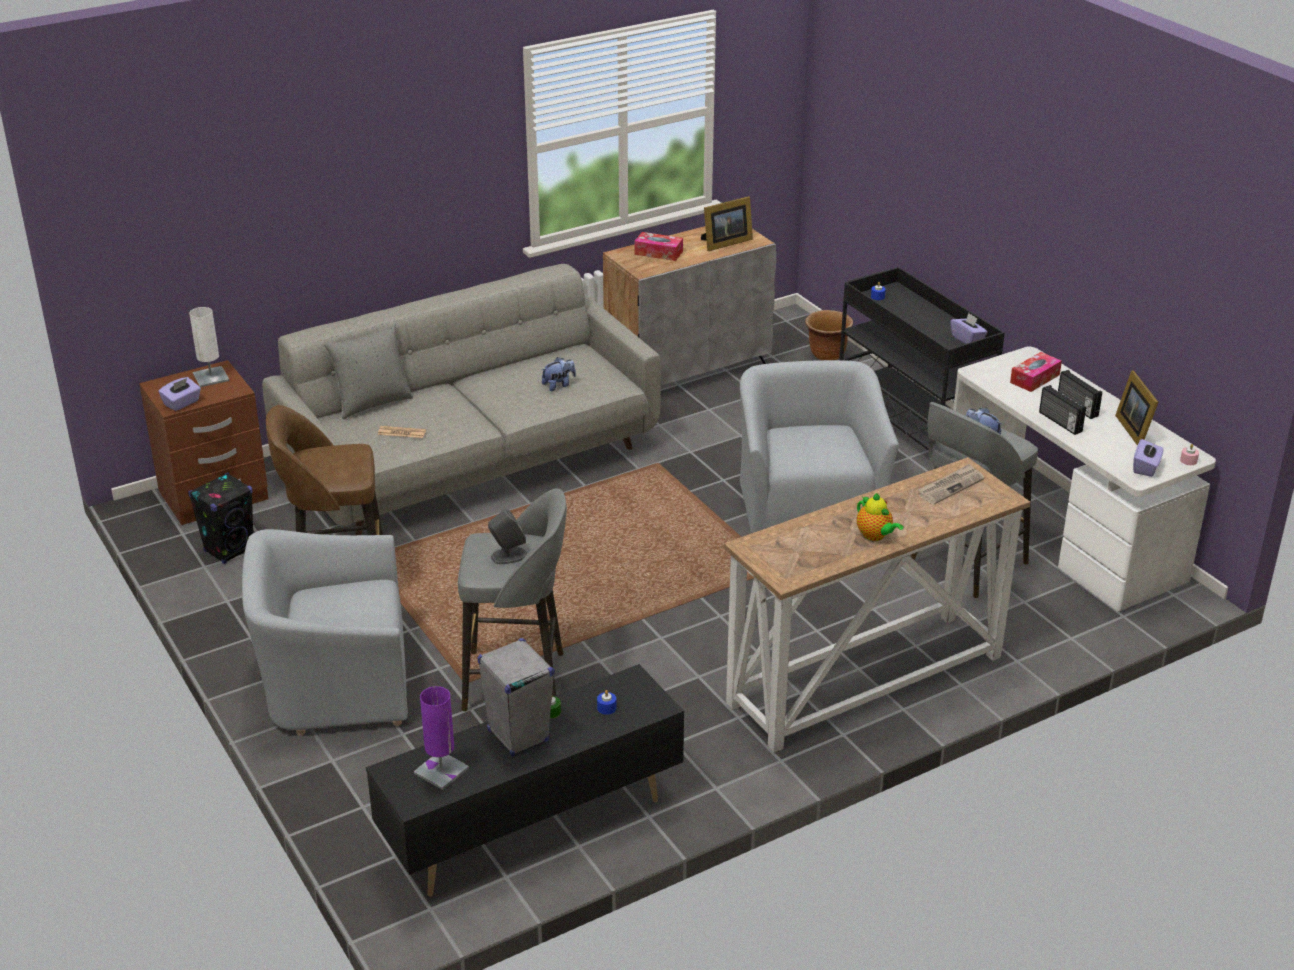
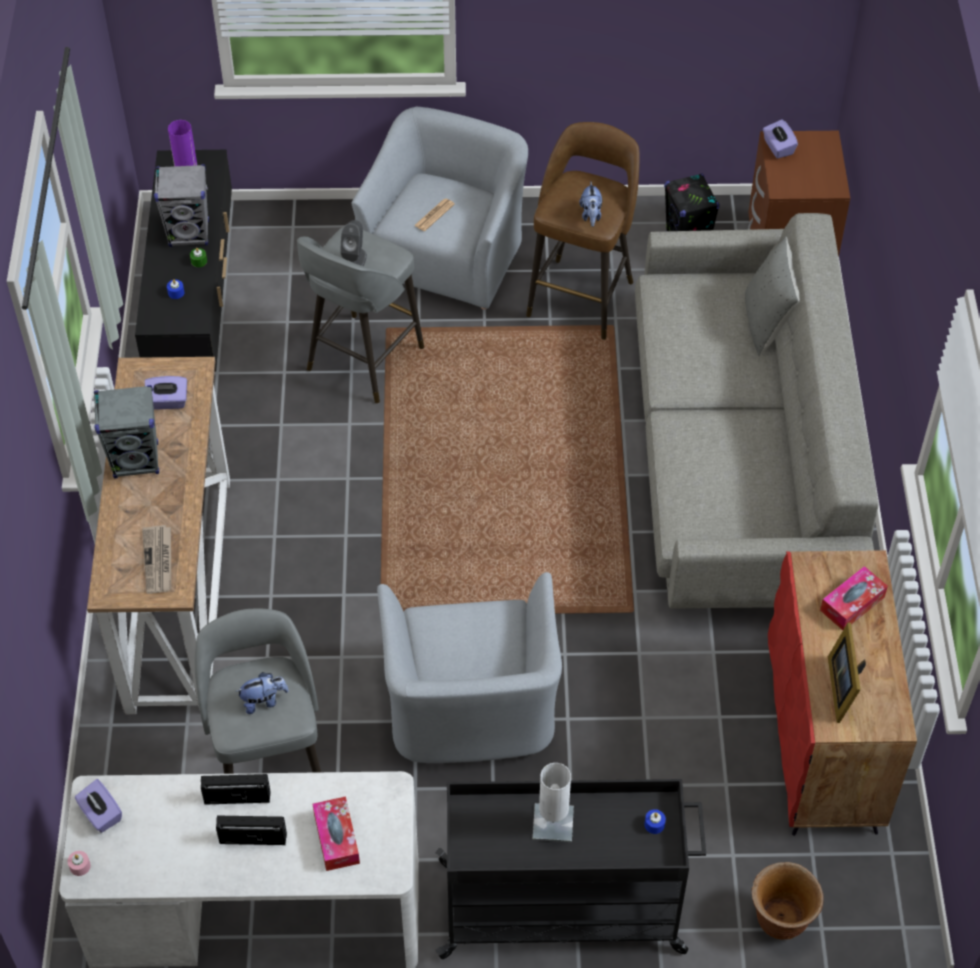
camera: 120 degrees right, 20 degrees up
(211, 377) = (819, 177): white table lamp -> white table lamp (553, 823)
(402, 432) = (688, 322): newspaper -> newspaper (434, 215)
(558, 385) = (708, 477): plush toy -> plush toy (591, 215)
(688, 370) = (823, 743): grey cabinet -> red cabinet
(809, 503) = (471, 706): grey armchair -> grey armchair turned 60 degrees clockwise
(875, 536) = (136, 461): teapot -> grey speaker
(967, 339) = (487, 853): purple tissue box -> purple tissue box (168, 402)
(1135, 430) = (169, 860): picture frame -> none

